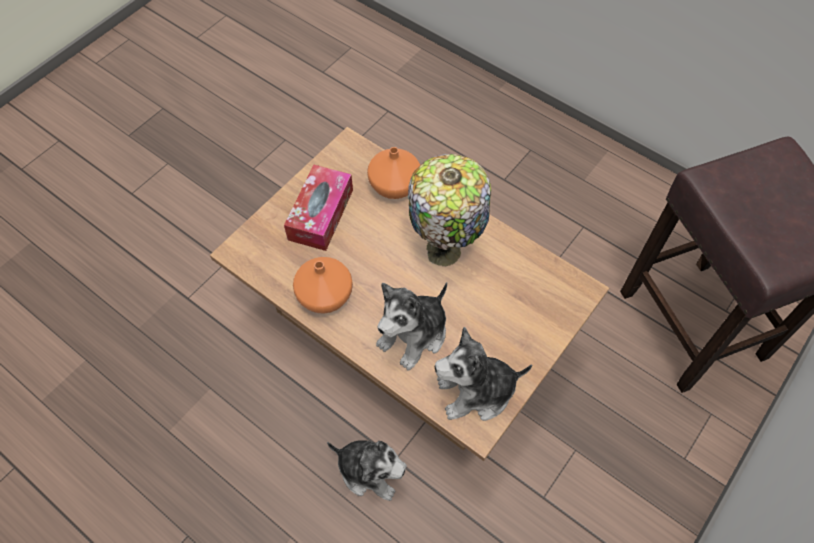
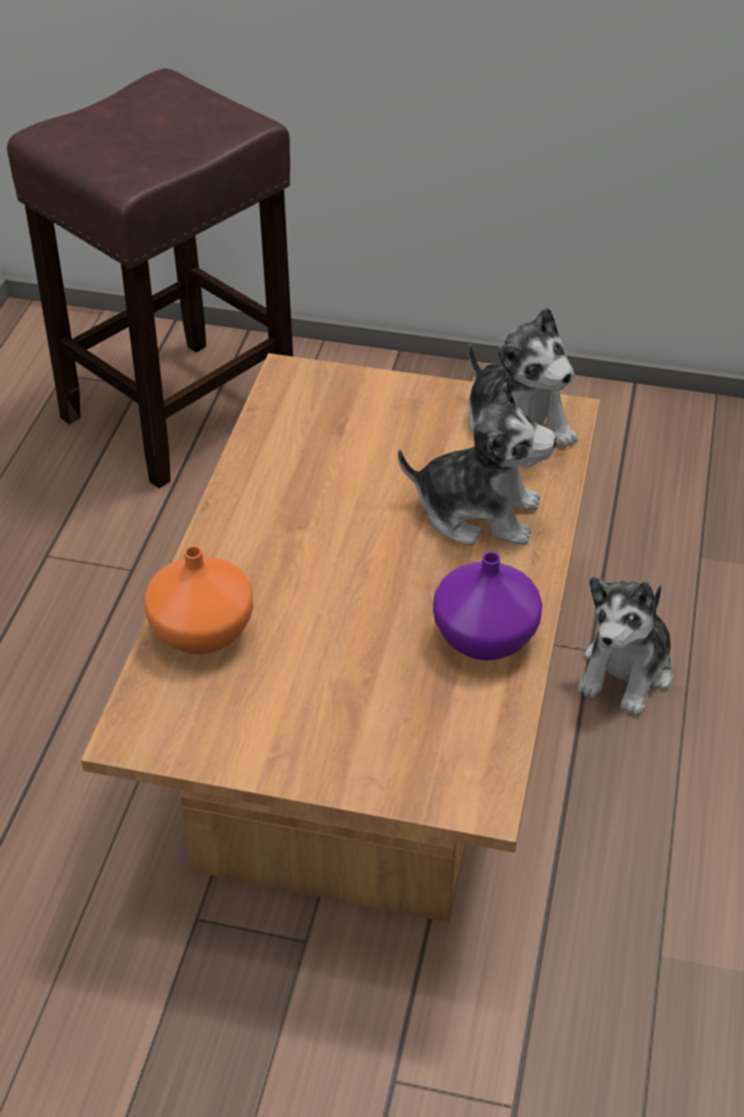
camera: 115 degrees left, 15 degrees down
(321, 214) = (325, 710): tissue box -> none
(325, 295) = (482, 637): orange vase -> purple vase
(371, 470) = (626, 671): plush toy -> plush toy turned 150 degrees counterclockwise
(446, 249) = (303, 525): table lamp -> none

